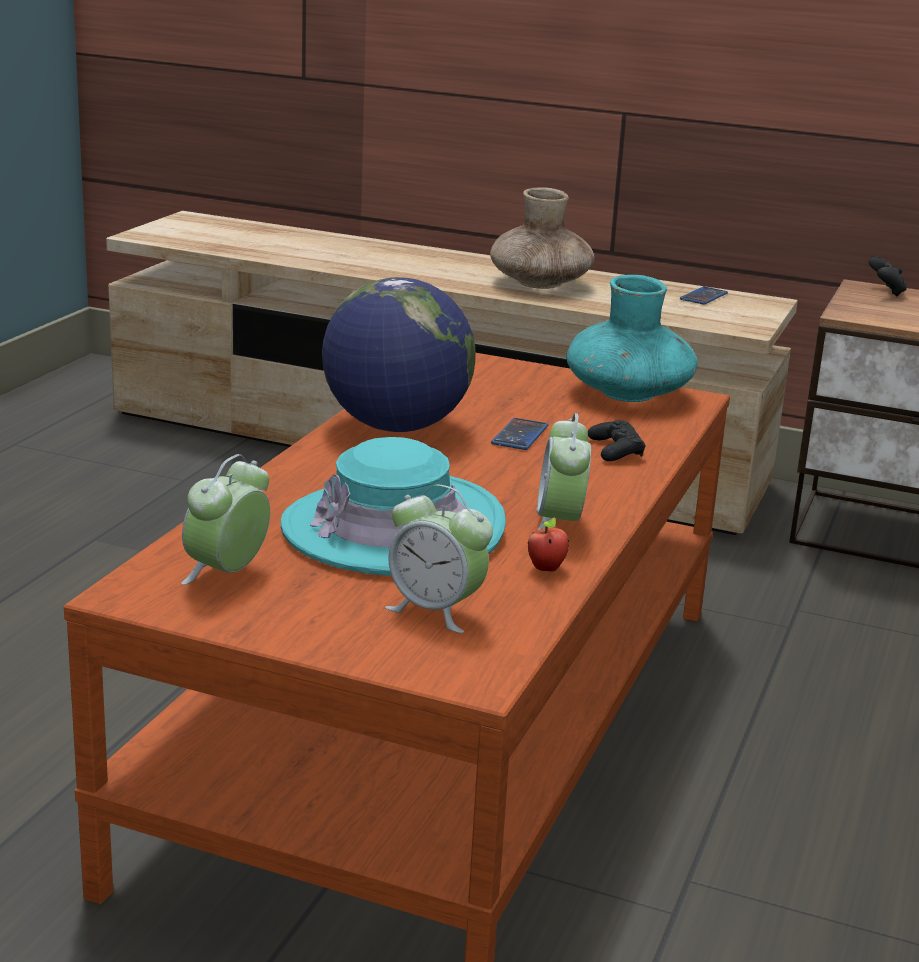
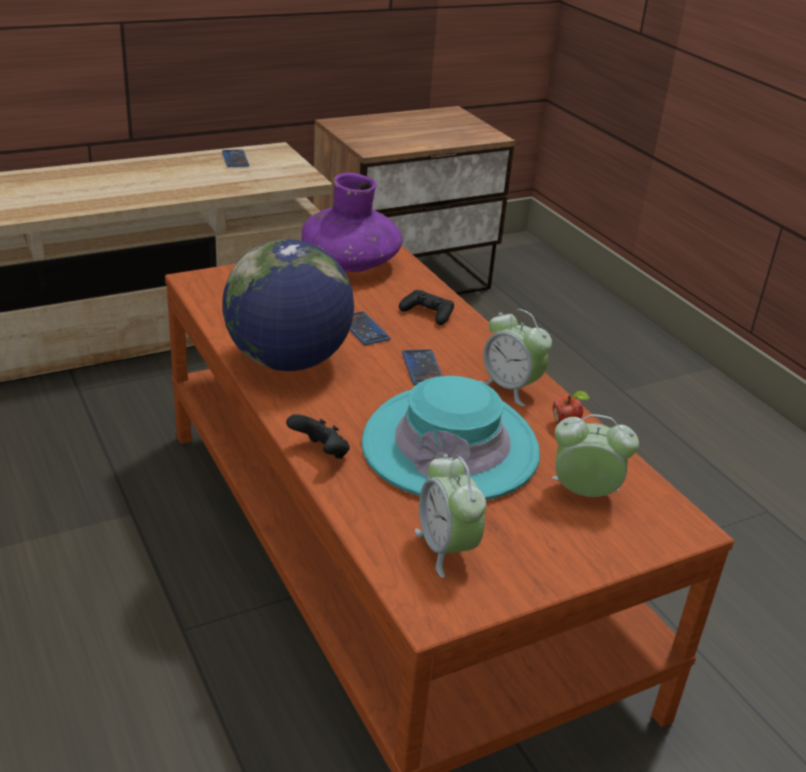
camera: 50 degrees left, 10 degrees up
(436, 610) = (584, 494): alarm clock -> alarm clock turned 150 degrees counterclockwise
(507, 478) = (422, 368): none -> phone
(540, 283) = (119, 185): brown vase -> none
(628, 393) = (350, 263): turquoise vase -> purple vase
(886, 292) = (354, 123): black game controller -> black game controller (320, 453)

